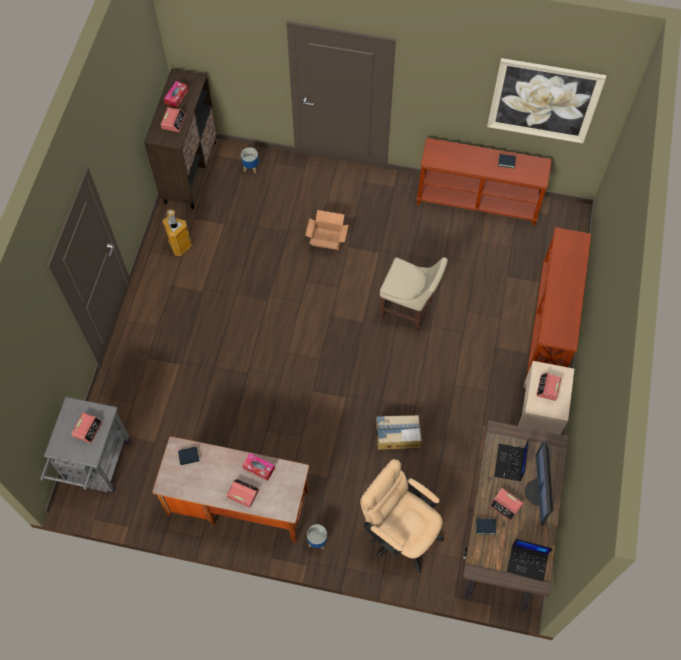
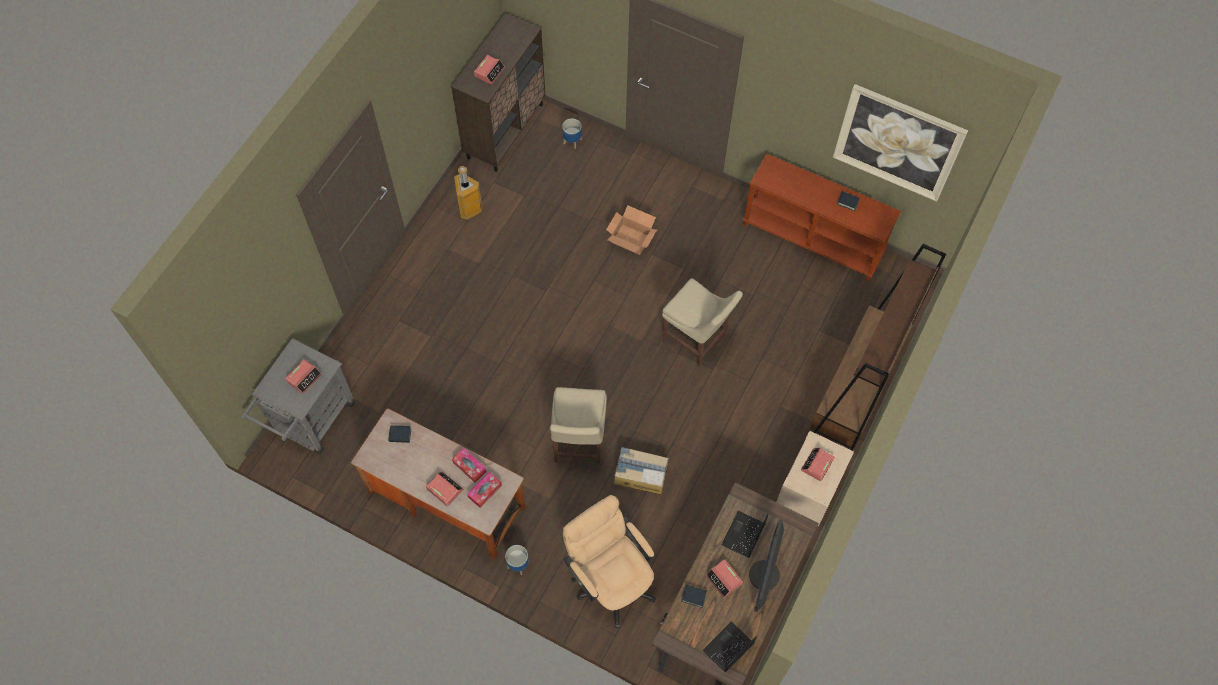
camera: 15 degrees right, 0 degrees up
(176, 97) = (501, 46): tissue box -> tissue box (485, 491)
(336, 424) = (578, 444): none -> beige chair
(528, 562) = (728, 648): laptop -> laptop turned 105 degrees clockwise
(552, 321) = (854, 394): brown console table -> brown bookcase

